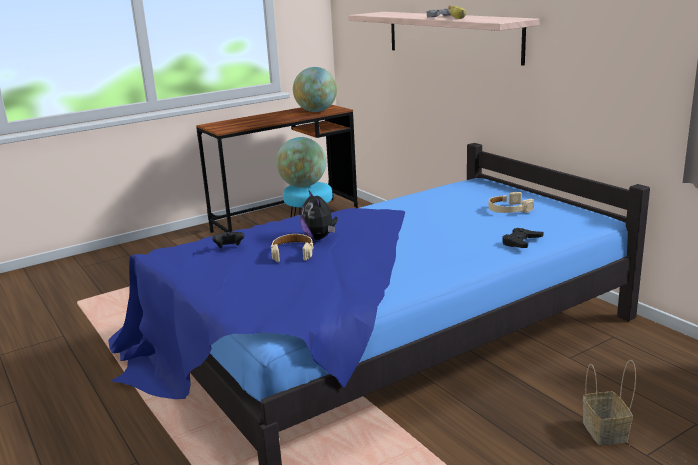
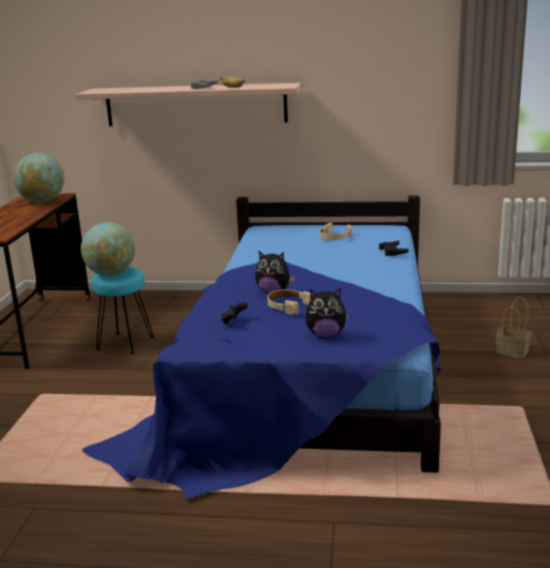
camera: 50 degrees left, 0 degrees up
(250, 288) = (326, 335): none -> plush toy

